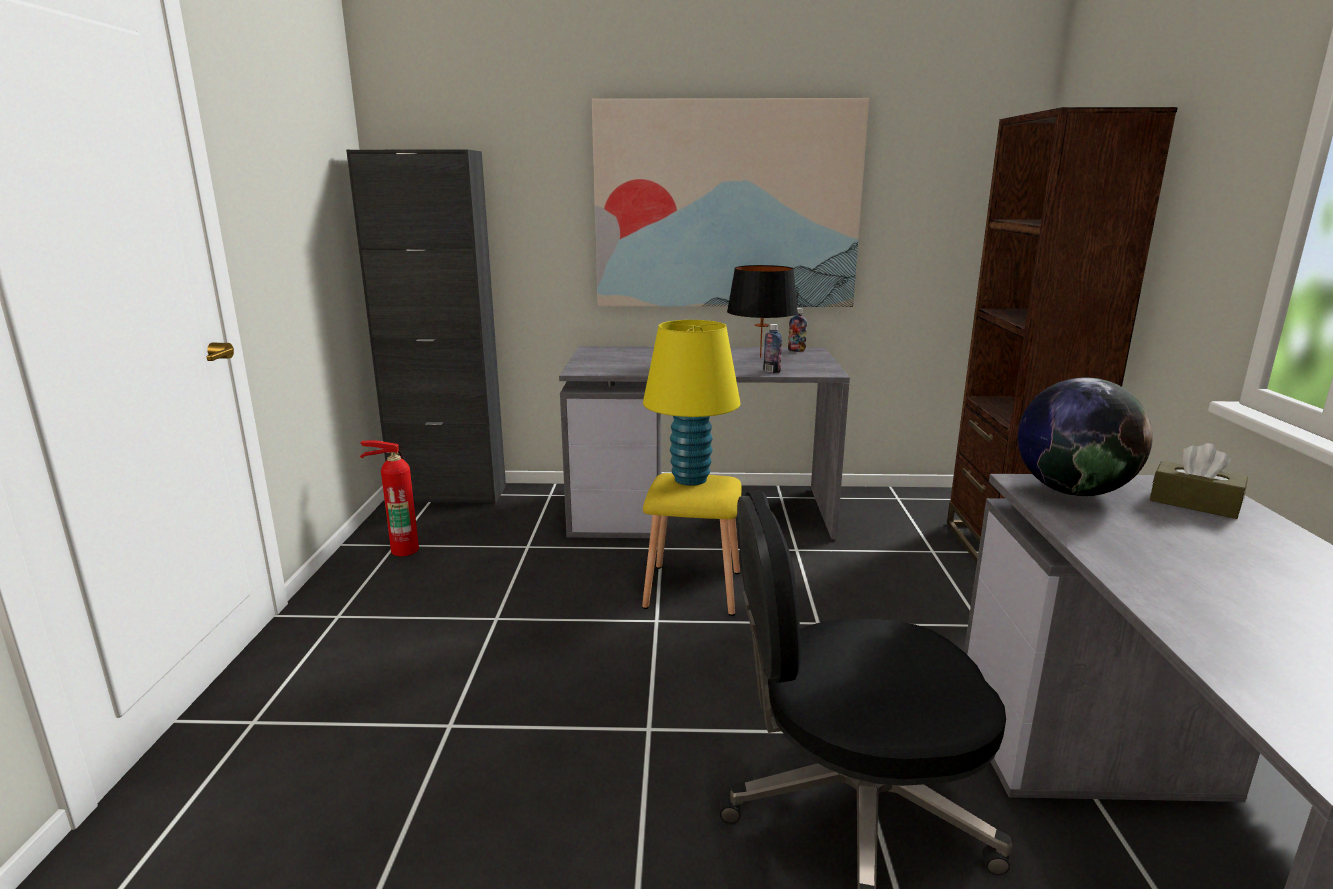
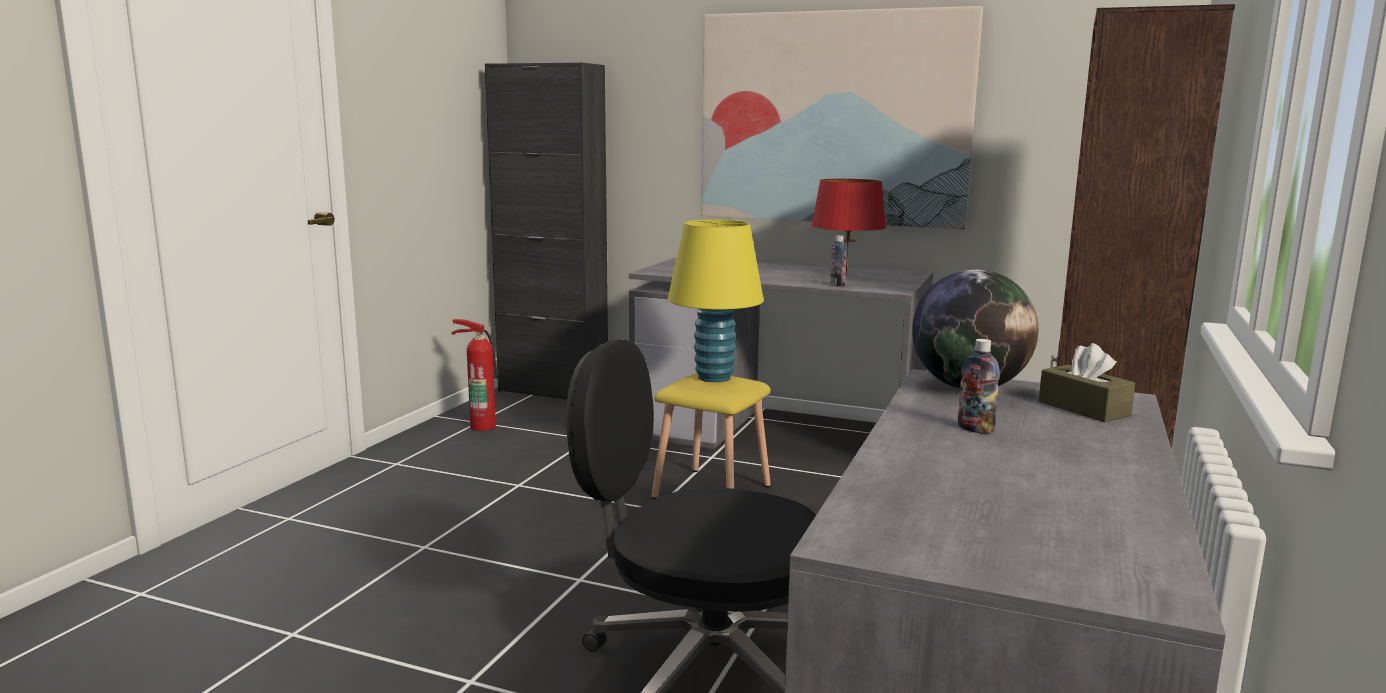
camera: 20 degrees right, 5 degrees down
(760, 357) = (846, 274): black table lamp -> red table lamp
(796, 350) = (895, 272): bottle -> bottle (975, 429)

